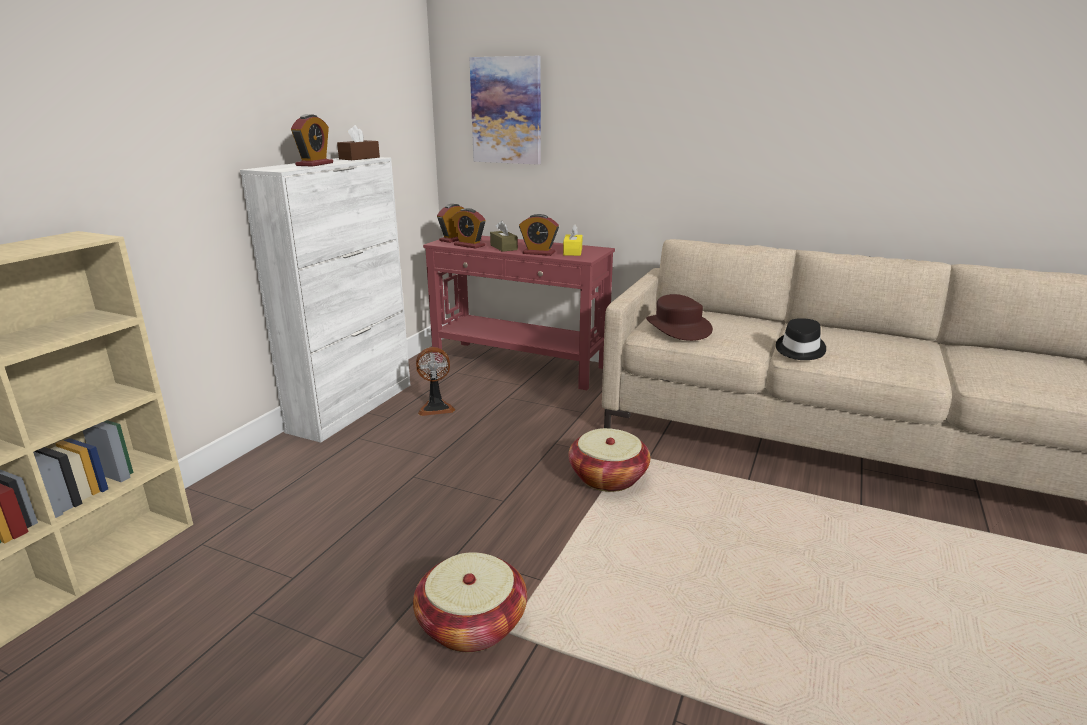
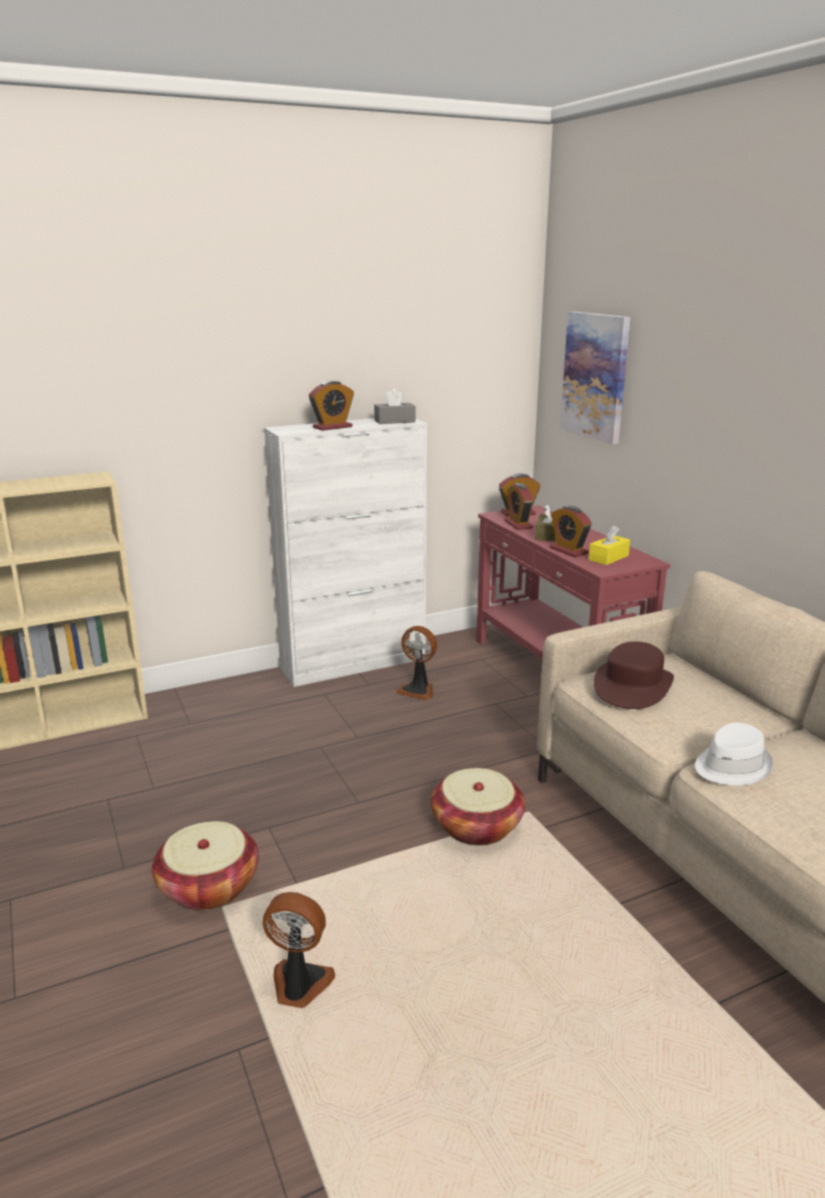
camera: 40 degrees right, 0 degrees up
(359, 158) = (394, 421): brown tissue box -> grey tissue box
(649, 646) = (299, 985): none -> fan
(799, 350) = (730, 766): black hat -> white hat

